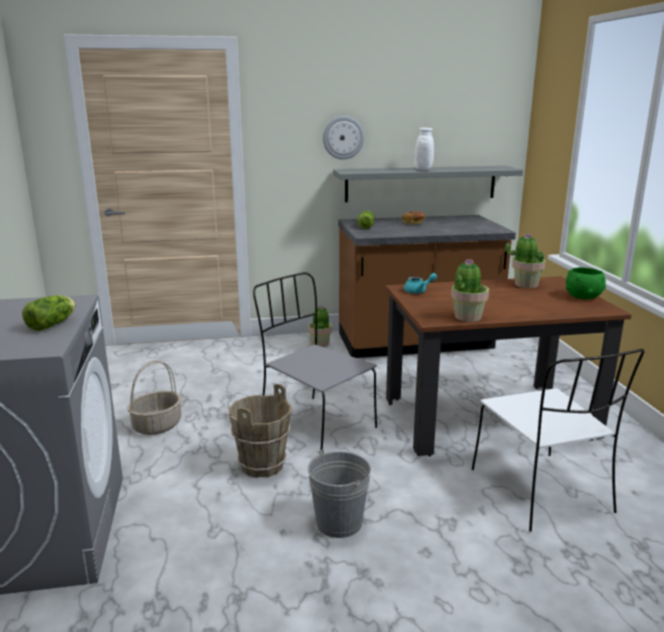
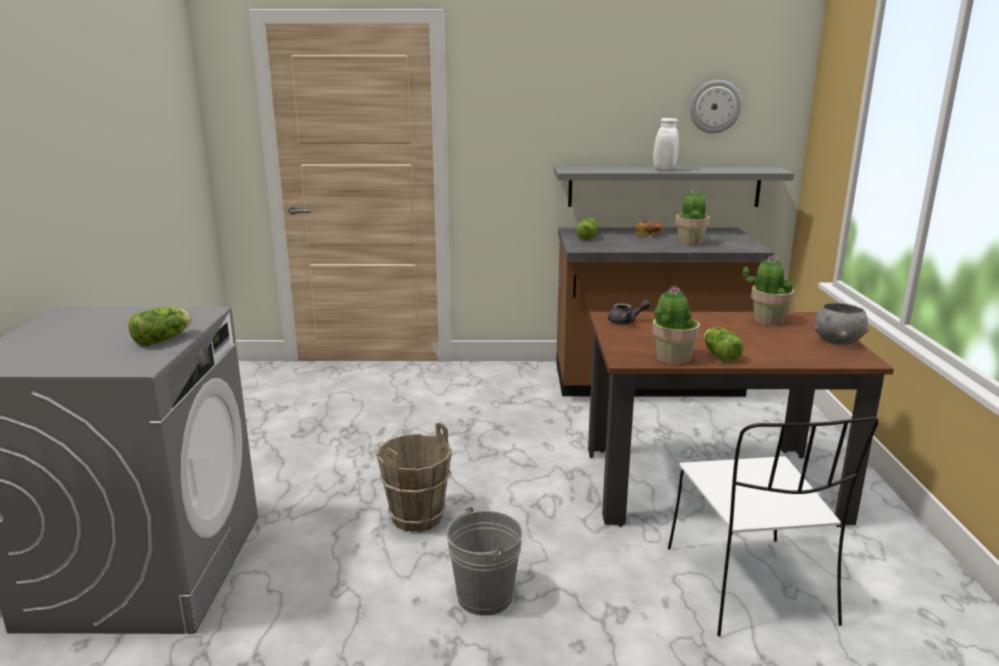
camera: 10 degrees right, 0 degrees up
(157, 425) = (314, 458): basket -> none
(314, 425) = (492, 475): grey chair -> none
(320, 343) = (529, 375): potted plant -> potted plant (690, 243)
(343, 137) = (567, 129): wall clock -> wall clock (715, 106)
(418, 291) = (626, 321): turquoise teapot -> grey teapot
(501, 312) = (719, 355): none -> lettuce
(583, 297) = (837, 341): green bowl -> grey bowl

